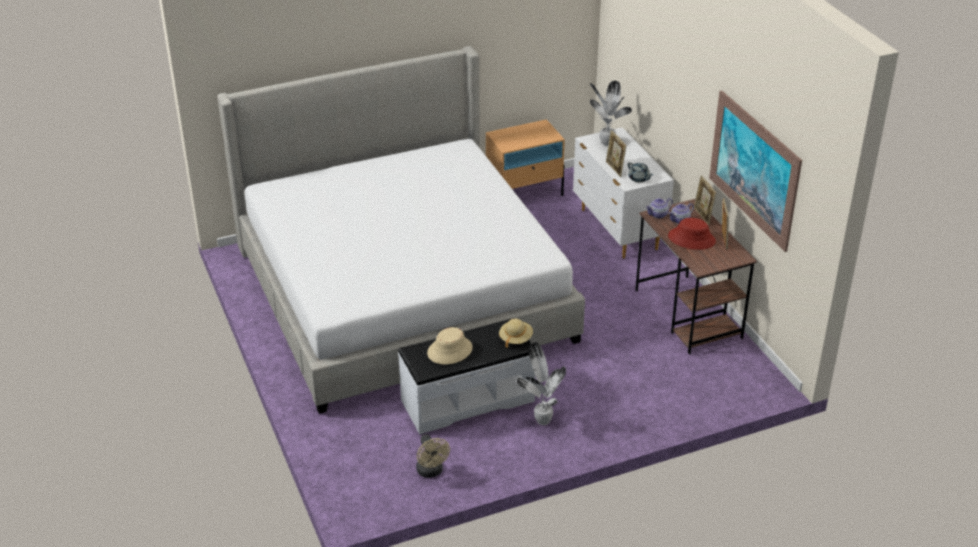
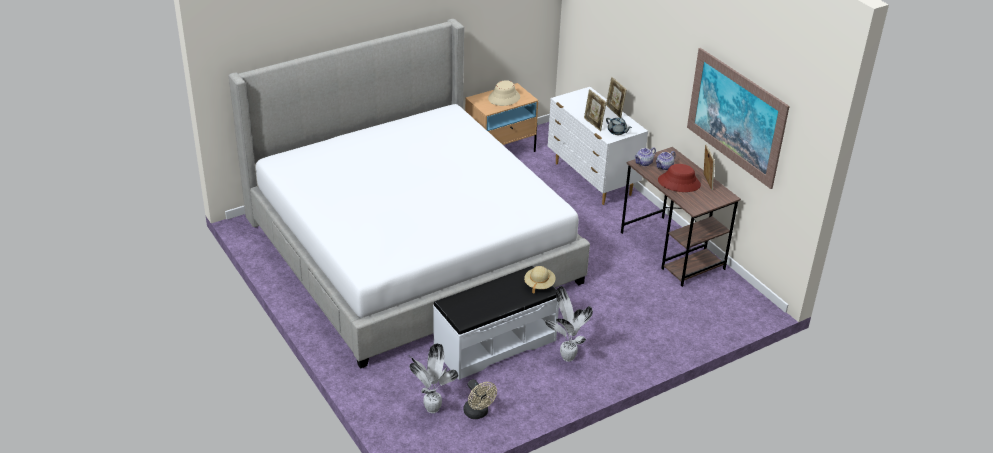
camera: 10 degrees left, 0 degrees up
(449, 350) = (482, 300): beige hat -> beige hat (504, 98)
(605, 143) = (579, 102): potted plant -> potted plant (431, 409)
(702, 216) = (683, 162): picture frame -> picture frame (614, 111)

